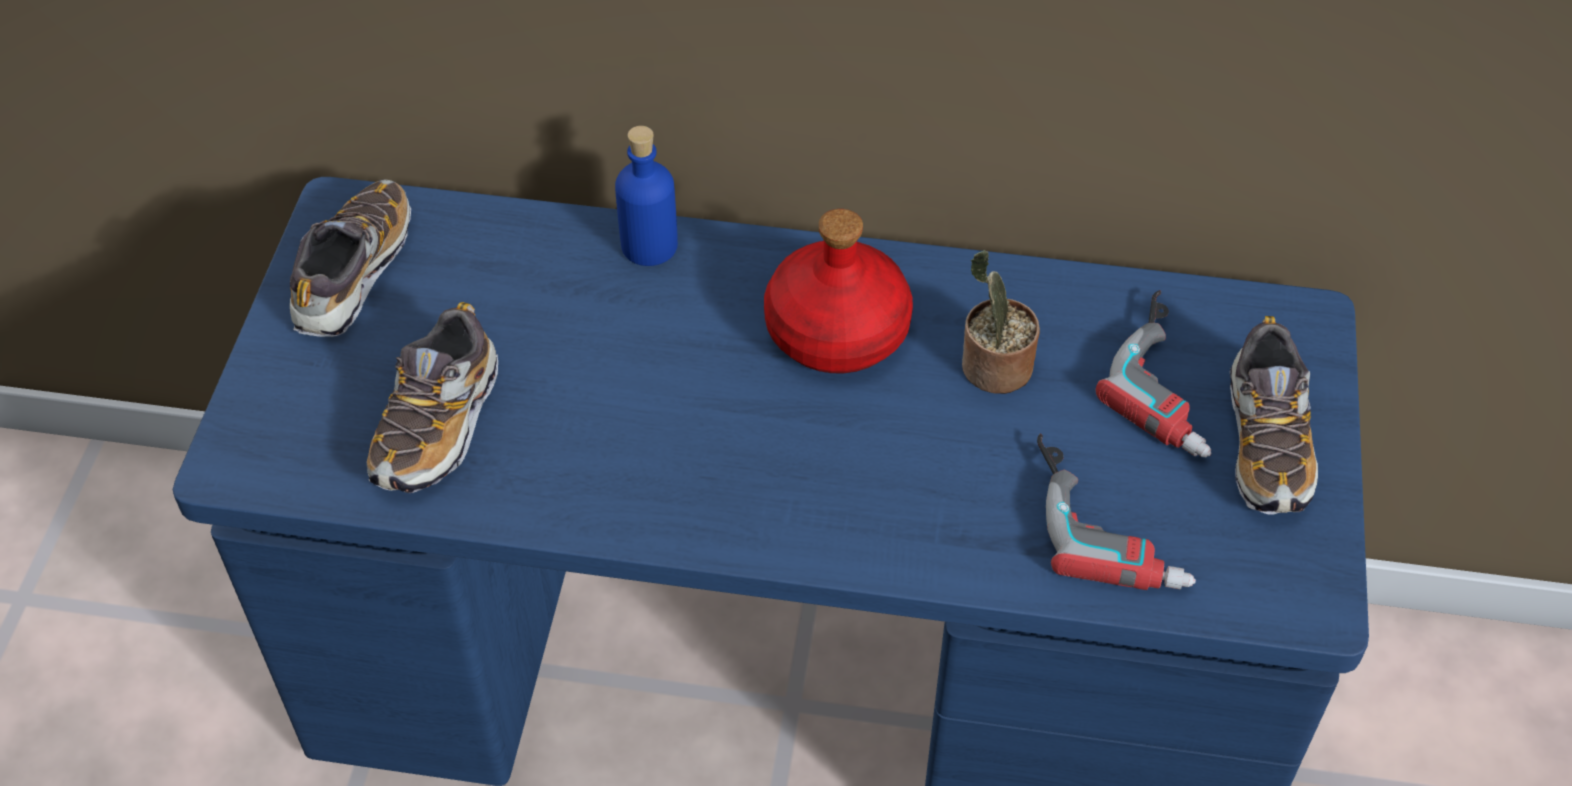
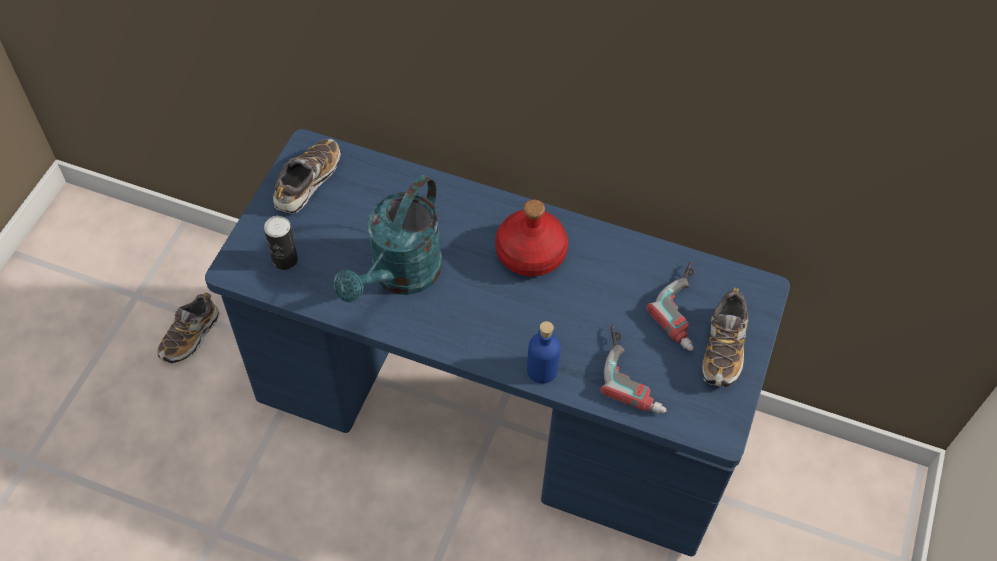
camera: 10 degrees right, 5 degrees up
(337, 428) = (285, 260): none -> can
(438, 426) = (331, 267): shoe -> shoe (190, 336)
(584, 420) = (399, 276): none -> turquoise watering can
(649, 245) = (451, 192): blue bottle -> blue bottle (542, 370)
(992, 369) = (600, 286): potted plant -> none

